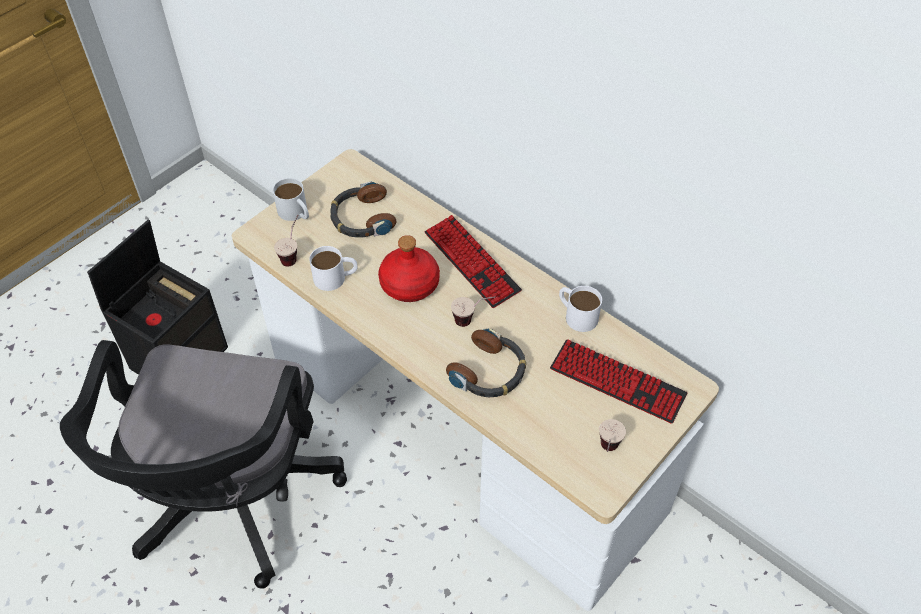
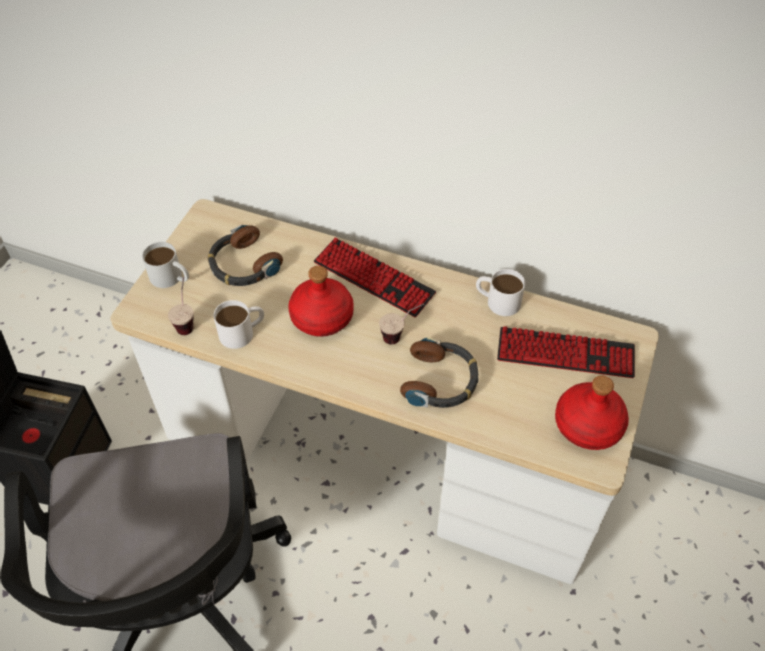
camera: 20 degrees left, 0 degrees up
(607, 452) = (588, 425): cup -> red bottle

